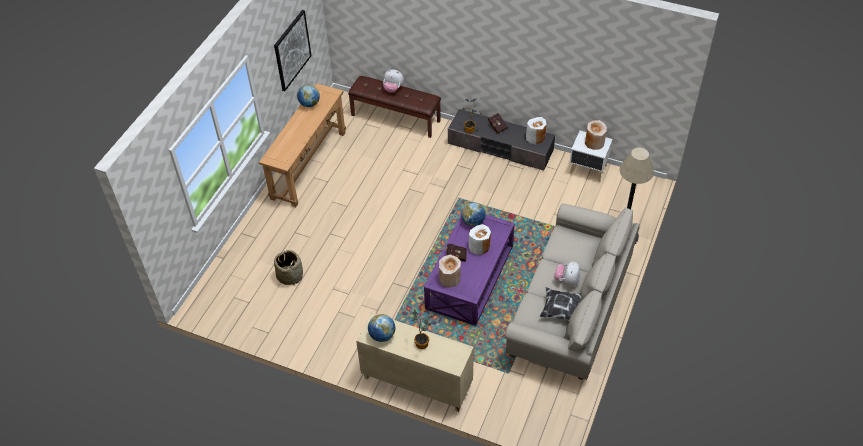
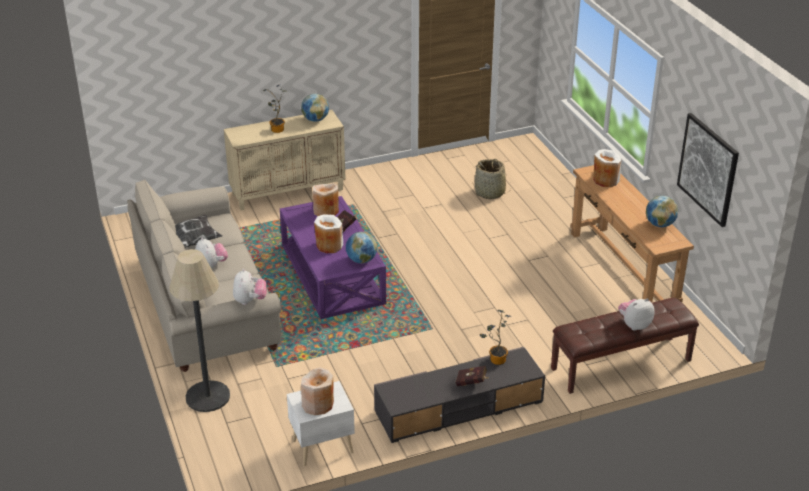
camera: 135 degrees right, 15 degrees down
(535, 137) = (410, 397): white vase -> white vase (605, 180)
(580, 210) = (250, 300): none -> plush toy

